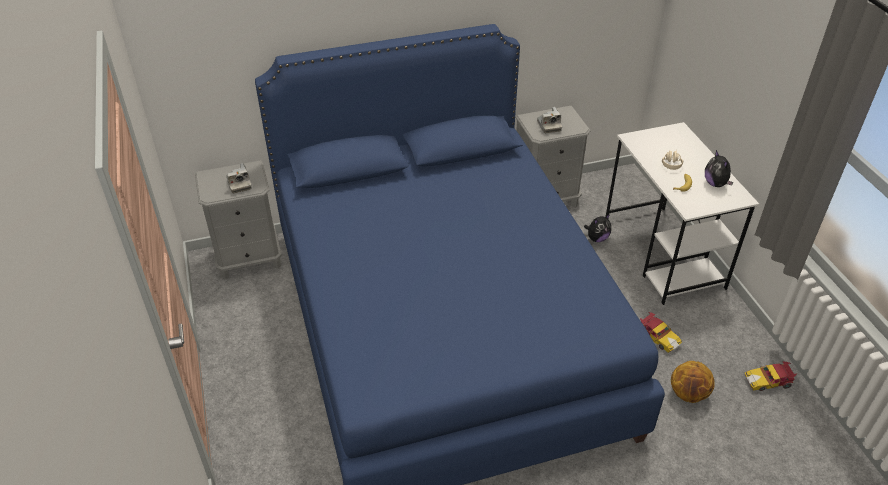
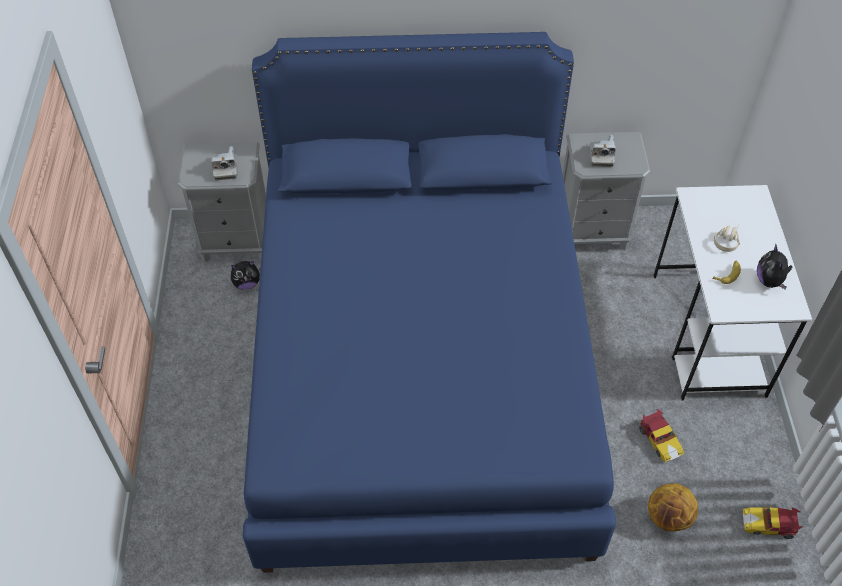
camera: 15 degrees right, 10 degrees up
(597, 238) = (635, 297): plush toy -> plush toy (247, 284)

